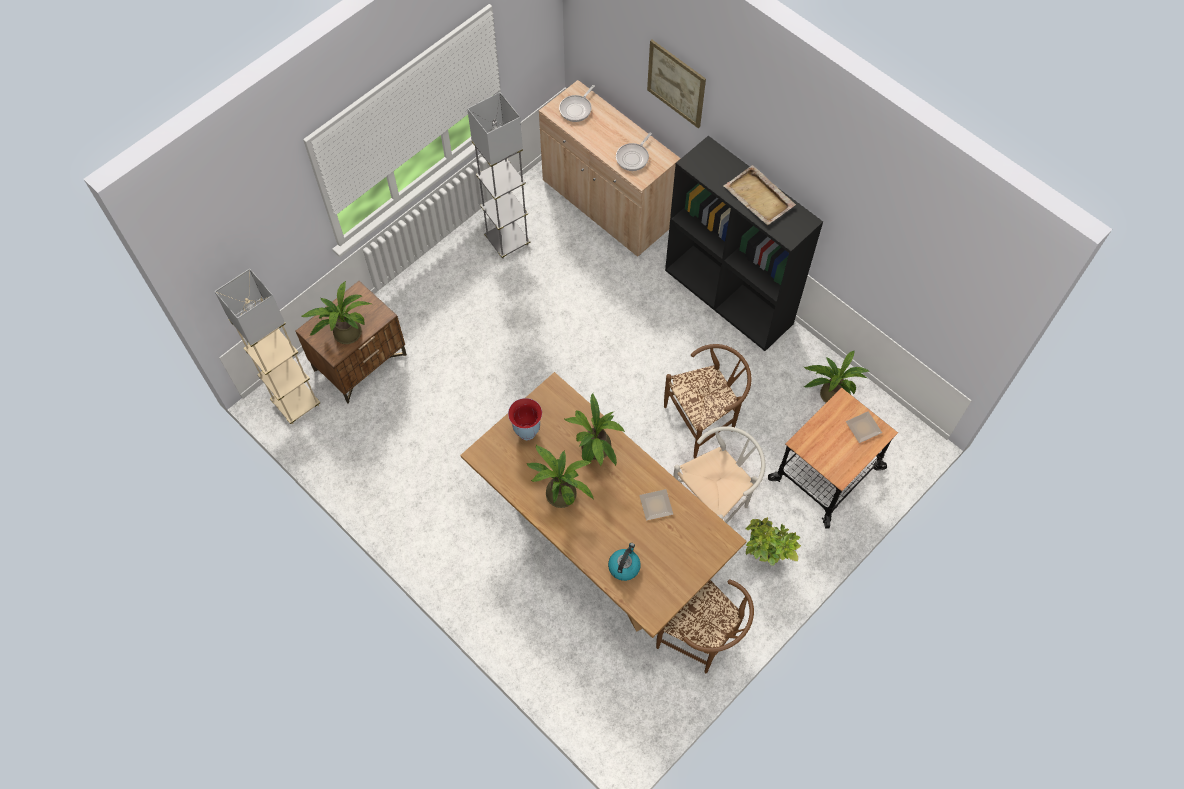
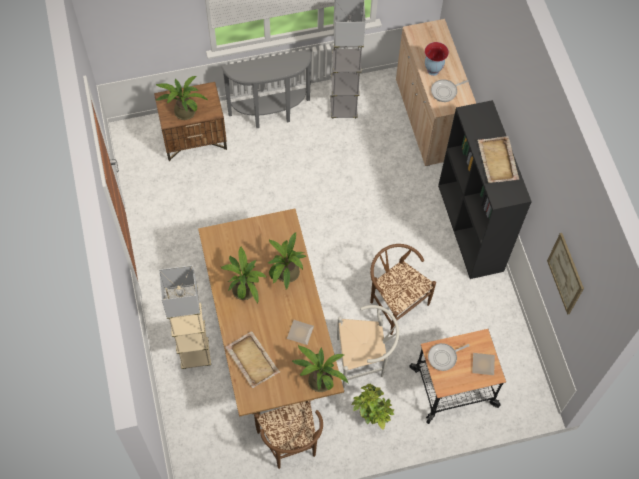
camera: 30 degrees right, 0 degrees up
(296, 403) = (137, 143): beige floor lamp -> beige floor lamp (195, 354)
(431, 289) = (271, 115): none -> grey console table
(527, 433) = (250, 238): vase -> vase (433, 71)
(577, 109) = (429, 38): frying pan -> frying pan (444, 357)
(624, 566) = (252, 359): kettle -> beige tray
(676, 83) = (487, 52): picture -> picture (565, 273)
(705, 420) = (394, 302): brown chair -> brown chair turned 135 degrees counterclockwise
(829, 393) = (496, 333): potted plant -> potted plant (319, 378)

